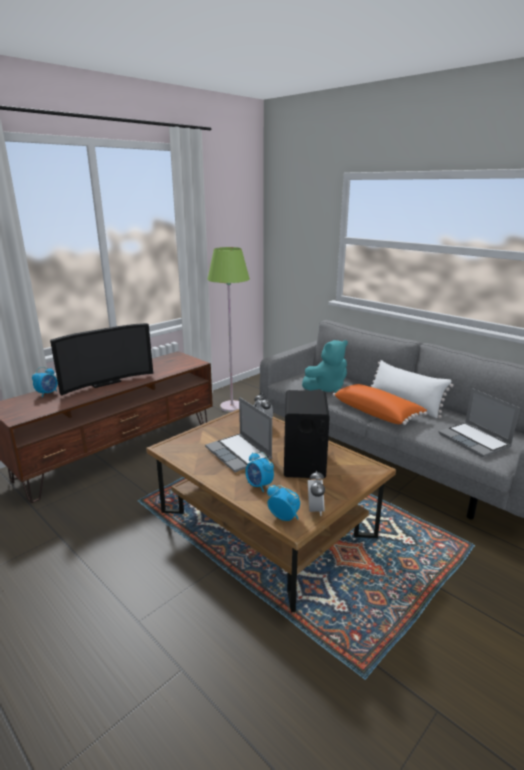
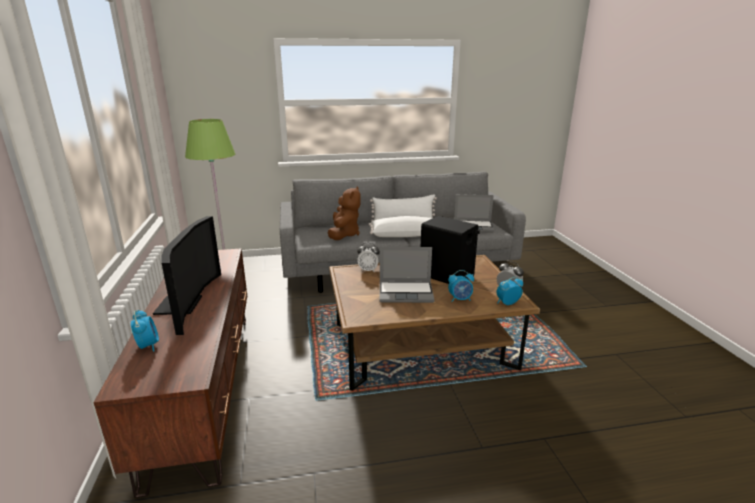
camera: 55 degrees left, 0 degrees up
(326, 388) = (344, 234): turquoise plush toy -> brown plush toy
(377, 413) = (404, 235): orange pillow -> white pillow

